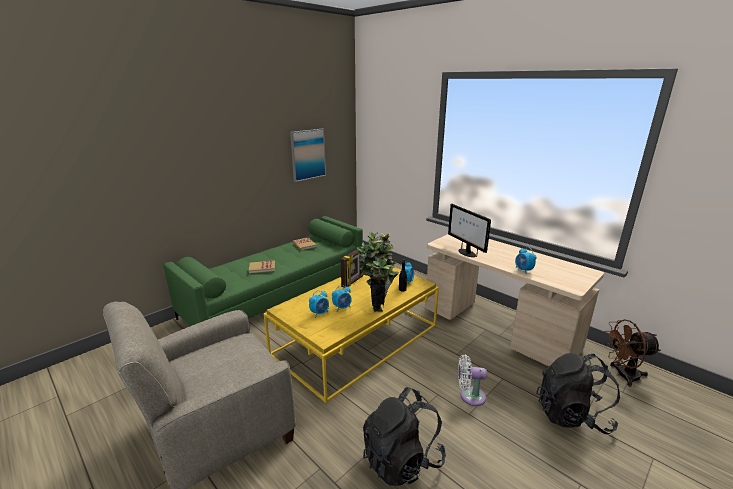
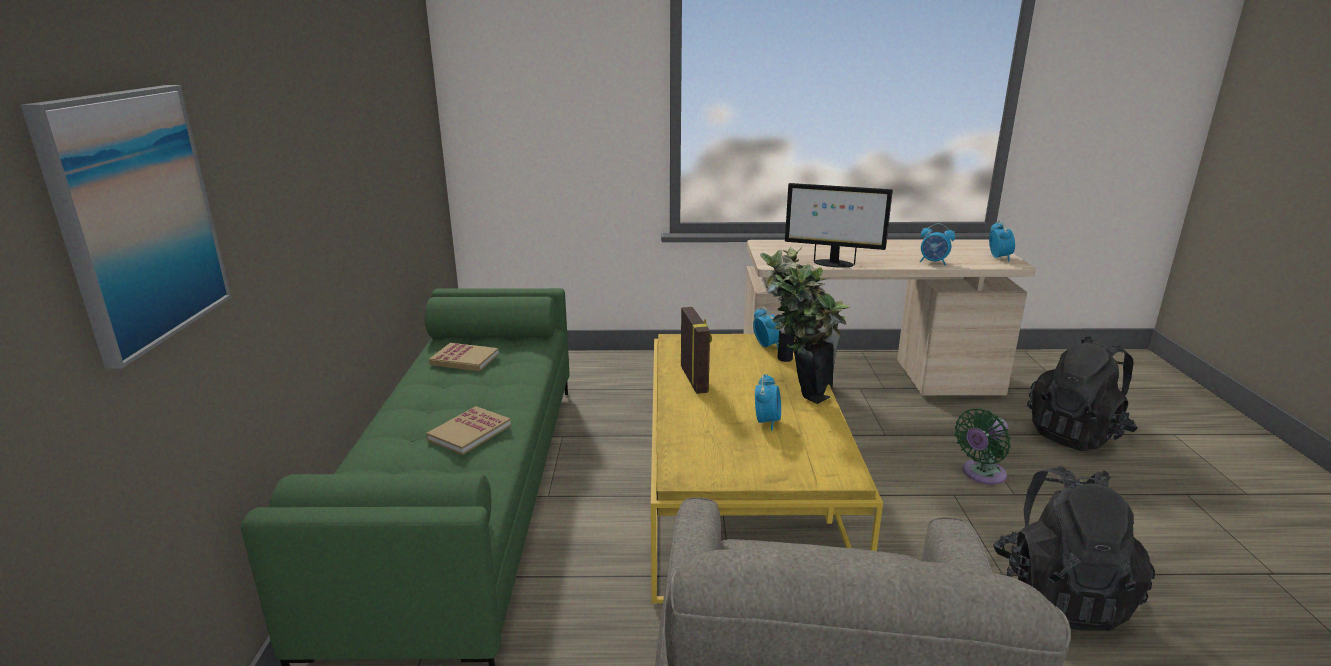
camera: 45 degrees left, 0 degrees up
(308, 154) = (395, 139): picture -> picture (137, 218)
(320, 313) = (755, 447): alarm clock -> alarm clock (999, 257)
(469, 396) = (981, 474): white fan -> green fan
(622, 375) = (1038, 371): brown fan -> none

